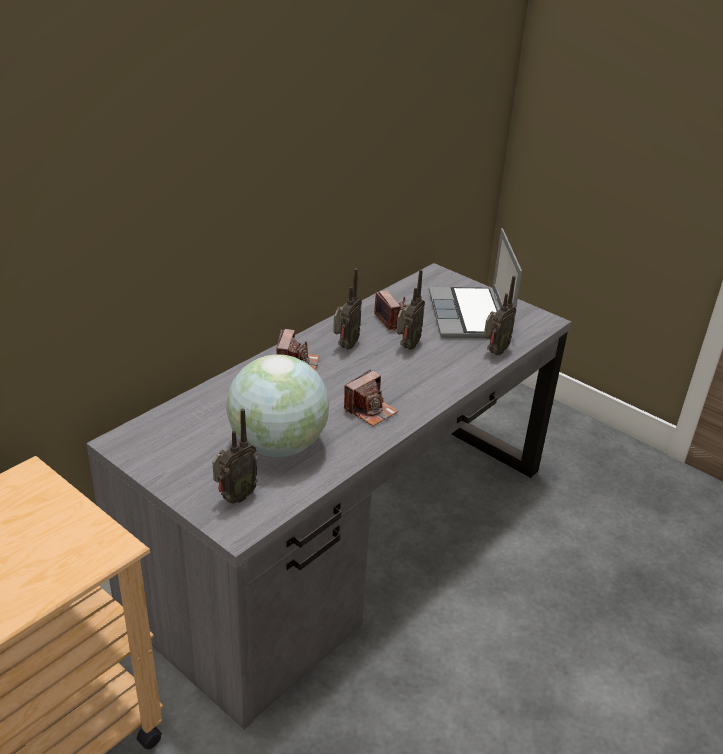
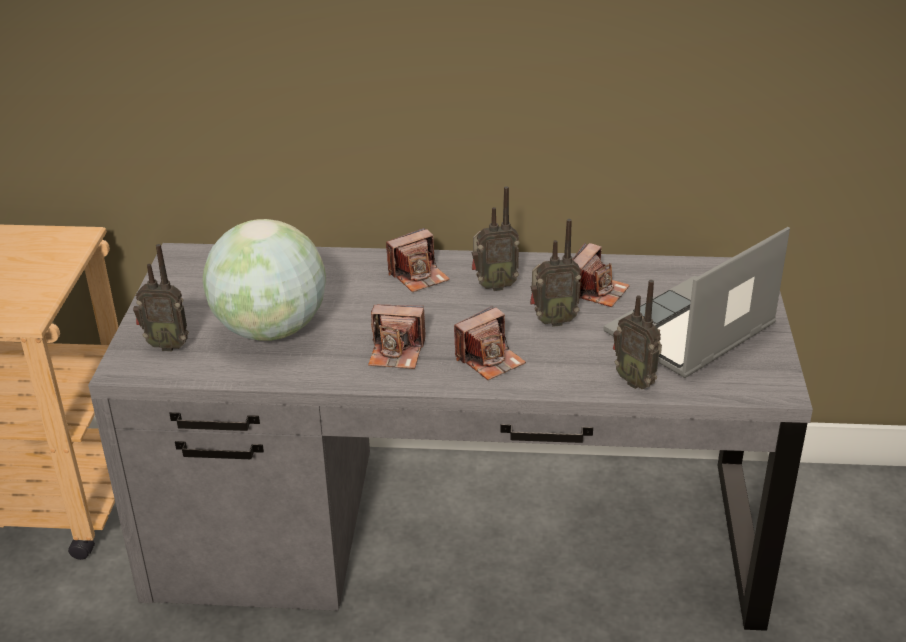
camera: 55 degrees right, 0 degrees up
(419, 384) = (490, 360): none -> camera
(494, 352) = (636, 381): radio -> radio turned 45 degrees clockwise

